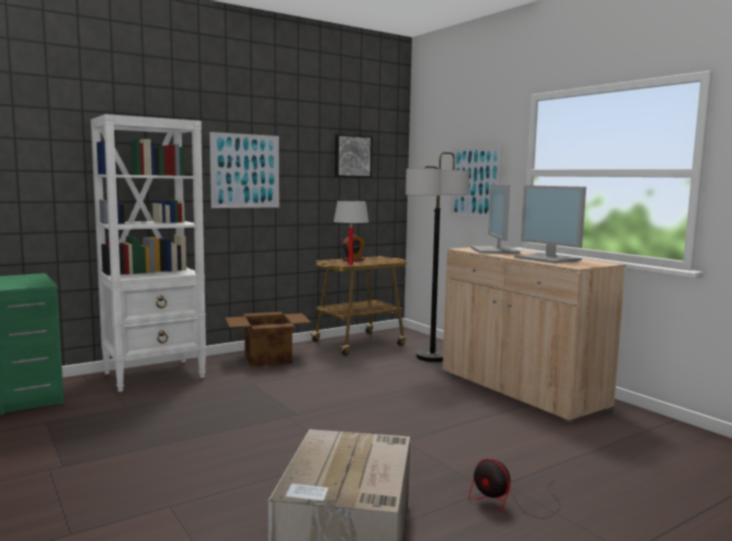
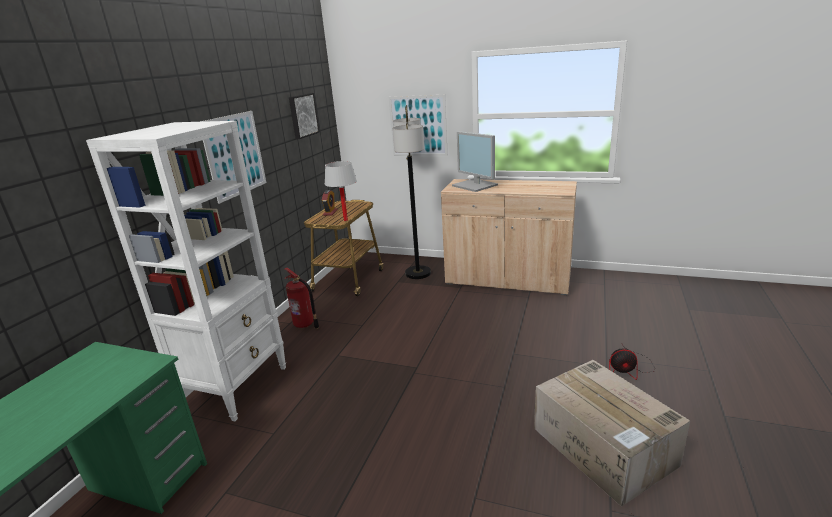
camera: 35 degrees left, 15 degrees up
(267, 358) = (304, 325): cardboard box -> fire extinguisher
(549, 259) = (530, 187): monitor -> none

